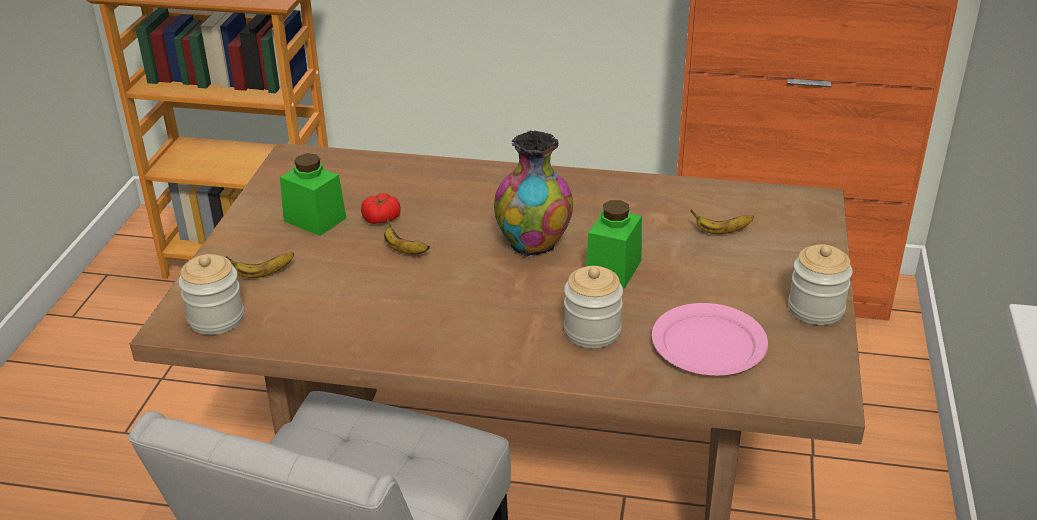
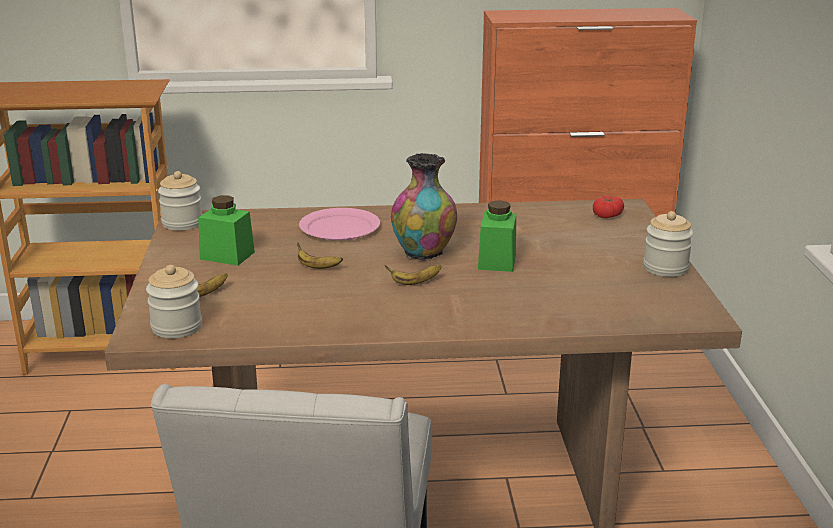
camera: 15 degrees left, 10 degrees down
(381, 218) = (285, 249): tomato -> tomato (607, 215)
(592, 331) = (503, 300): jar -> jar (182, 223)
(708, 343) = (597, 296): pink plate -> pink plate (339, 228)
(721, 231) = (567, 231): banana -> banana (415, 283)

